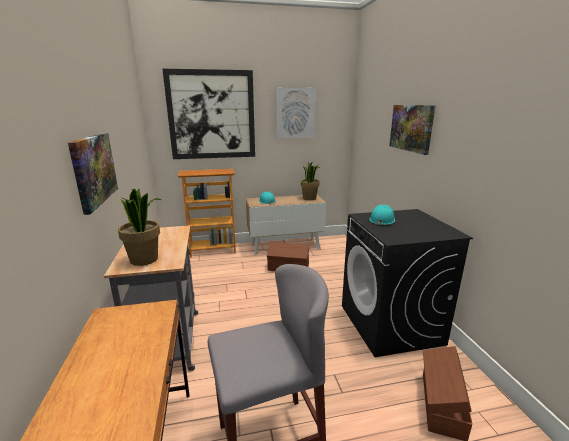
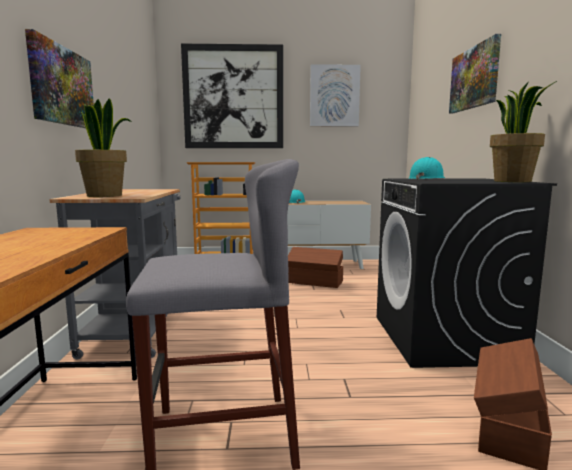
camera: 10 degrees right, 10 degrees down
(309, 198) = (351, 202): potted plant -> potted plant (513, 181)

